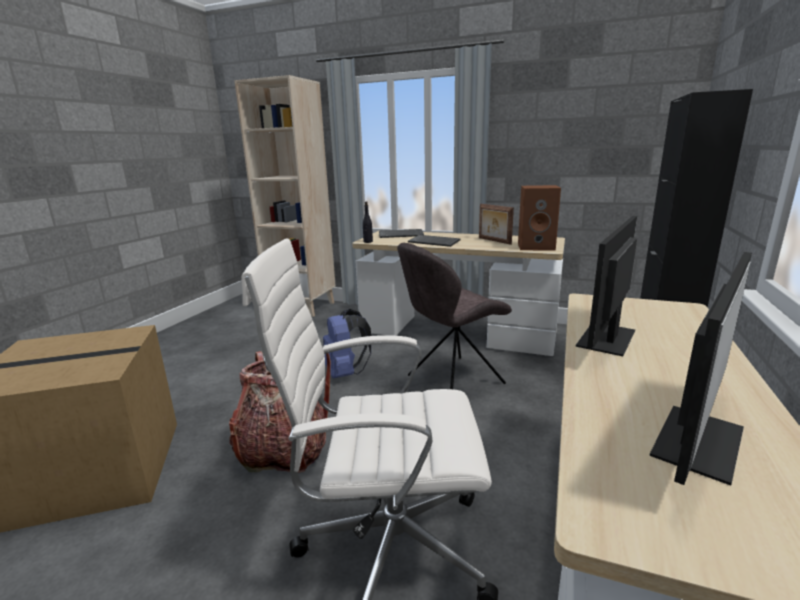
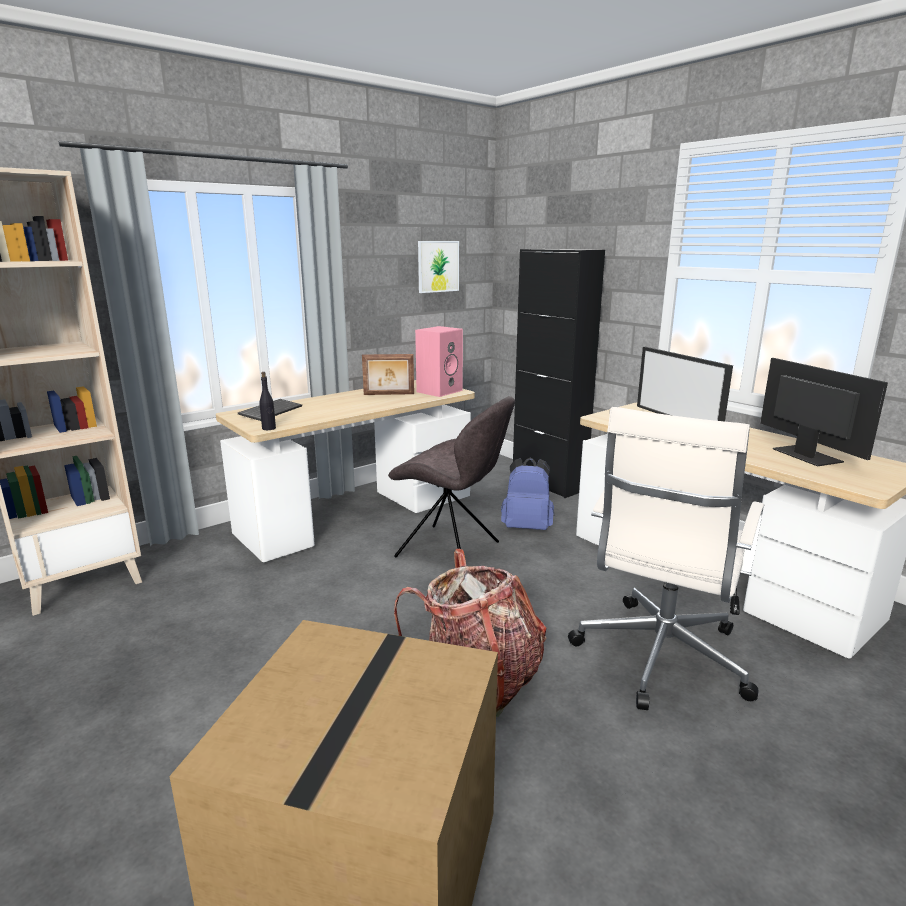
camera: 60 degrees left, 0 degrees up
(346, 373) = (355, 602): blue backpack -> blue backpack (527, 527)
(435, 242) = (342, 409): keyboard -> none
(452, 380) = (451, 550): grey chair -> grey chair turned 60 degrees counterclockwise
(537, 246) = (439, 391): brown speaker -> pink speaker
(612, 128) = (438, 266): none -> picture

